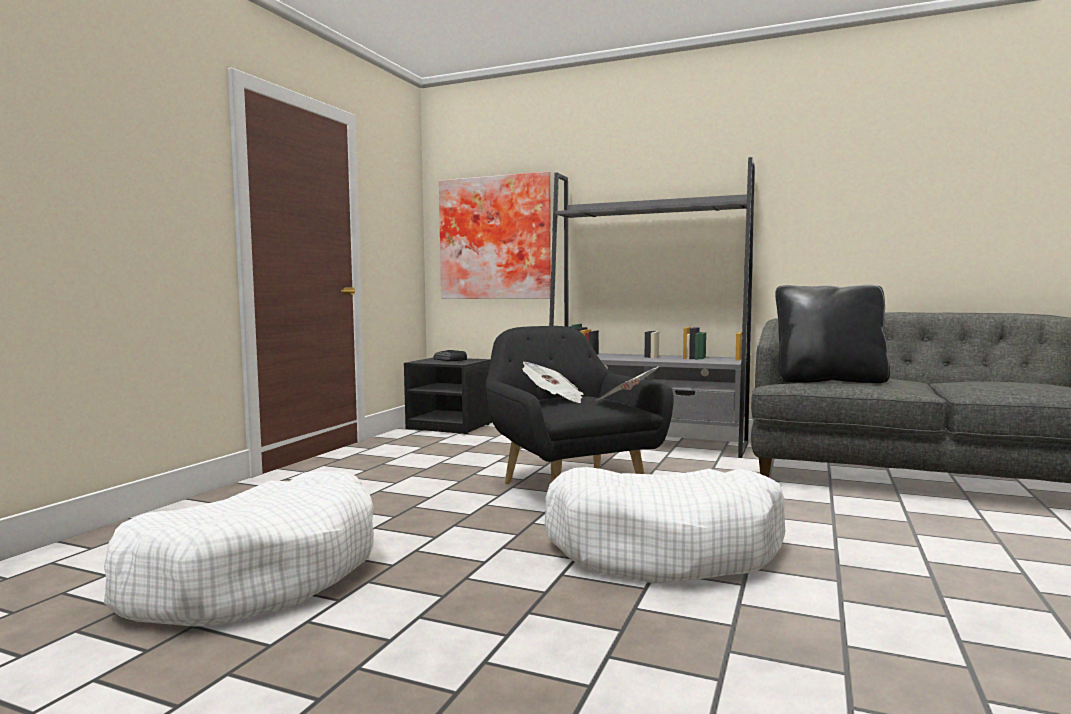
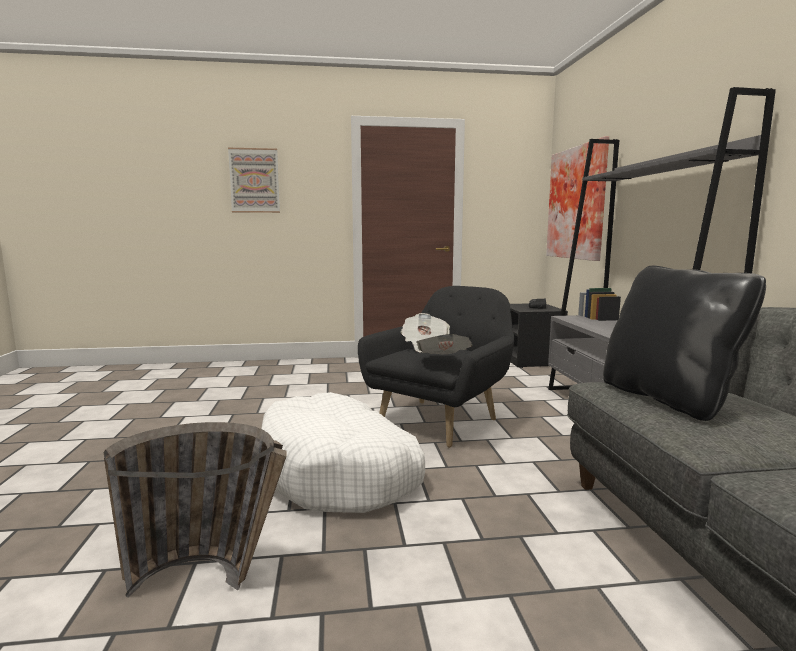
camera: 60 degrees right, 5 degrees up
(71, 146) = (254, 180): none -> picture
(257, 575) = (229, 395): white dog bed -> none
(883, 637) = (213, 580): none -> basket

